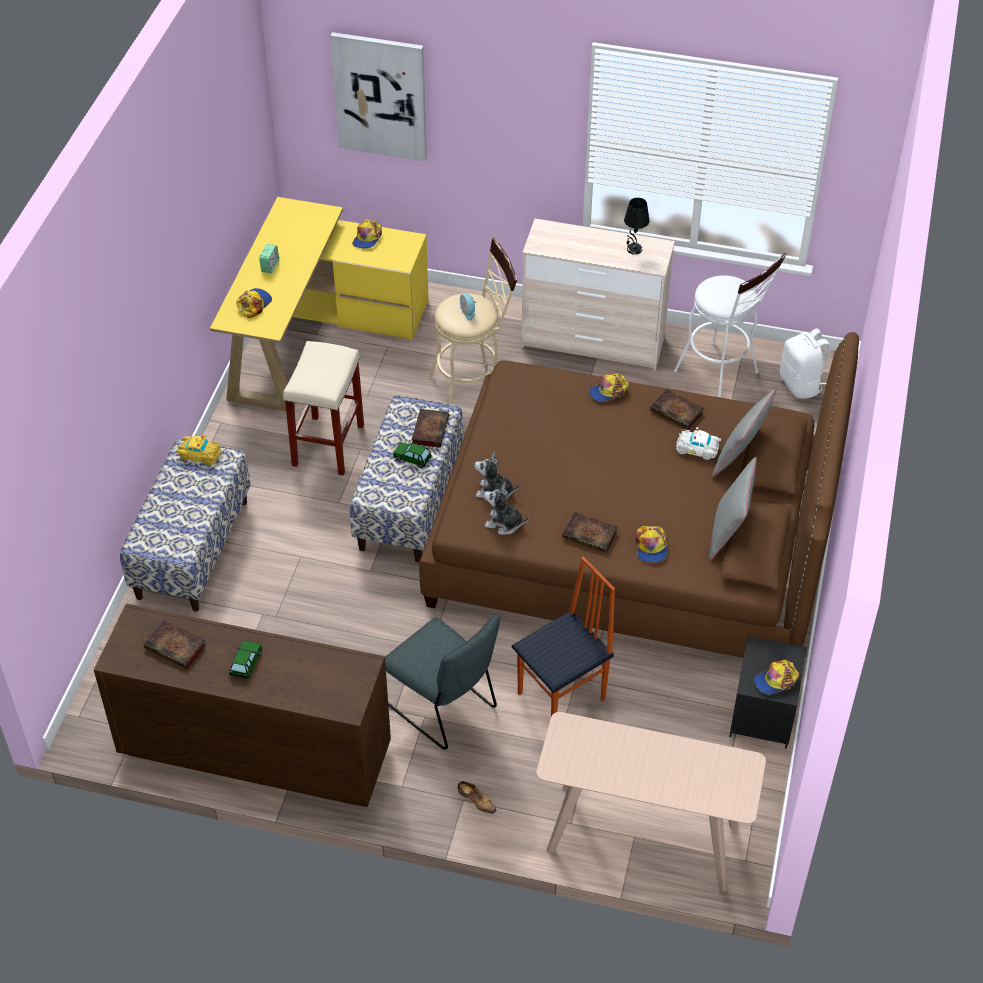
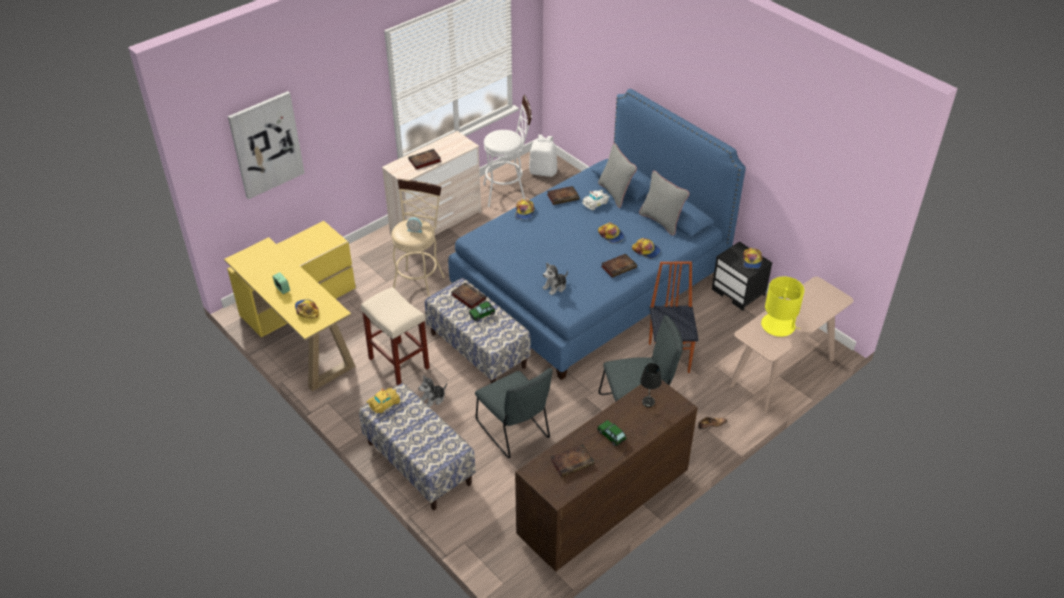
camera: 55 degrees left, 5 degrees down
(306, 607) = (514, 432): none -> grey chair
(367, 238) = (298, 244): cap -> cap (611, 235)
(504, 523) = (581, 294): plush toy -> plush toy (433, 399)
(582, 246) = (424, 161): none -> book
(615, 754) = (778, 325): none -> yellow table lamp
(632, 544) = (590, 281): brown bed -> blue bed
(634, 249) = (447, 146): black table lamp -> black table lamp (648, 402)

